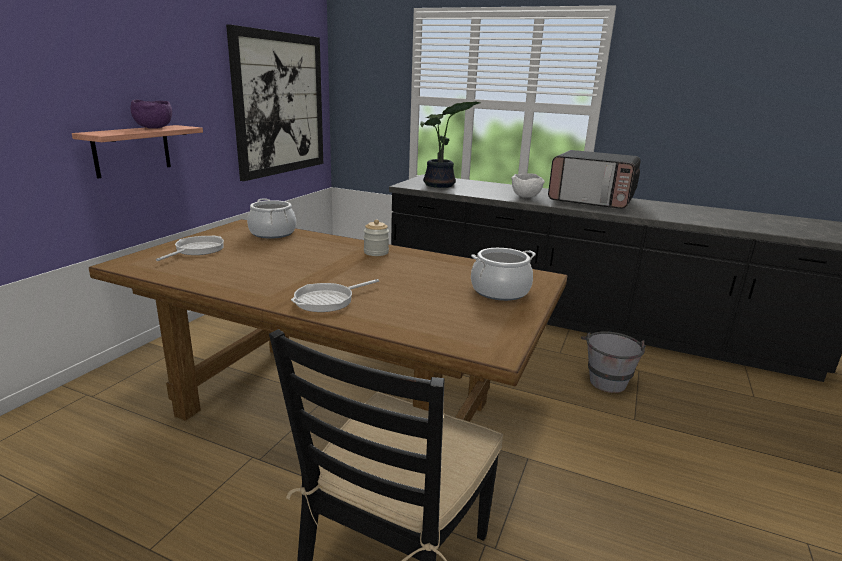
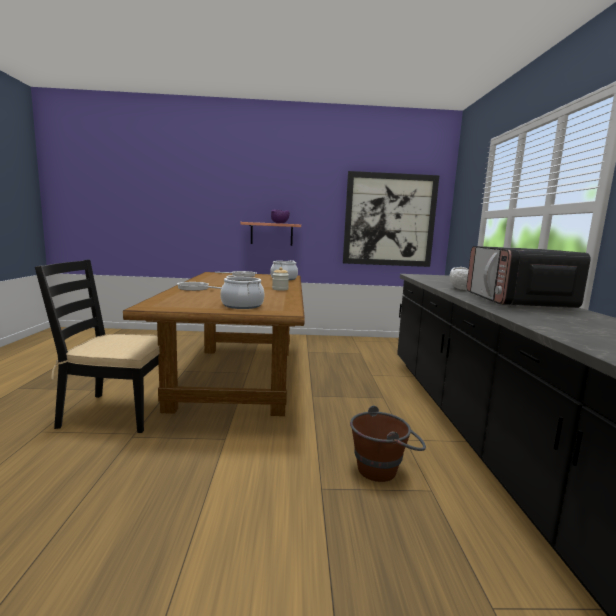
camera: 65 degrees right, 10 degrees down
(440, 185) = (436, 278): potted plant -> none
(606, 379) = (384, 469): grey bucket -> brown bucket

